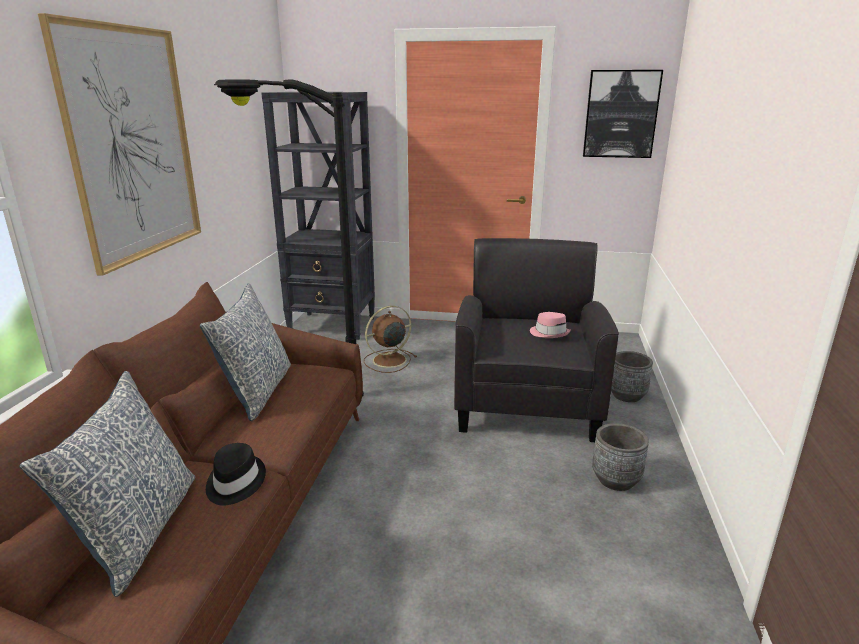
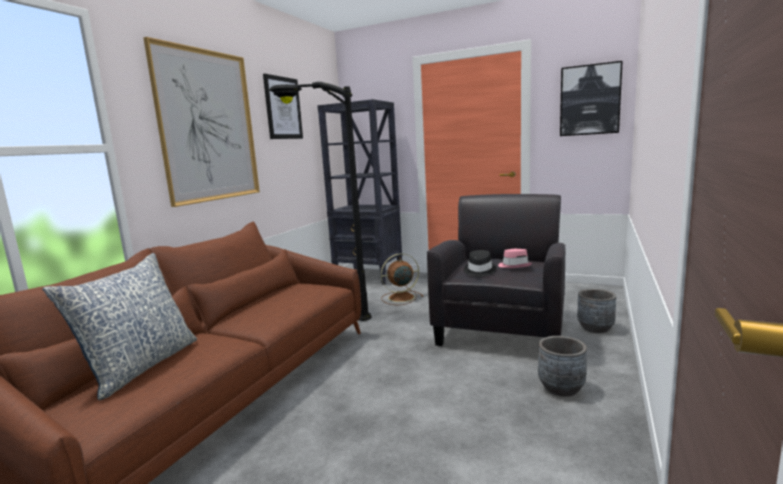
camera: 15 degrees right, 10 degrees down
(220, 102) = (283, 108): none -> picture
(234, 483) = (221, 345): black hat -> black hat (479, 271)
(257, 391) = (272, 296): pillow -> none

